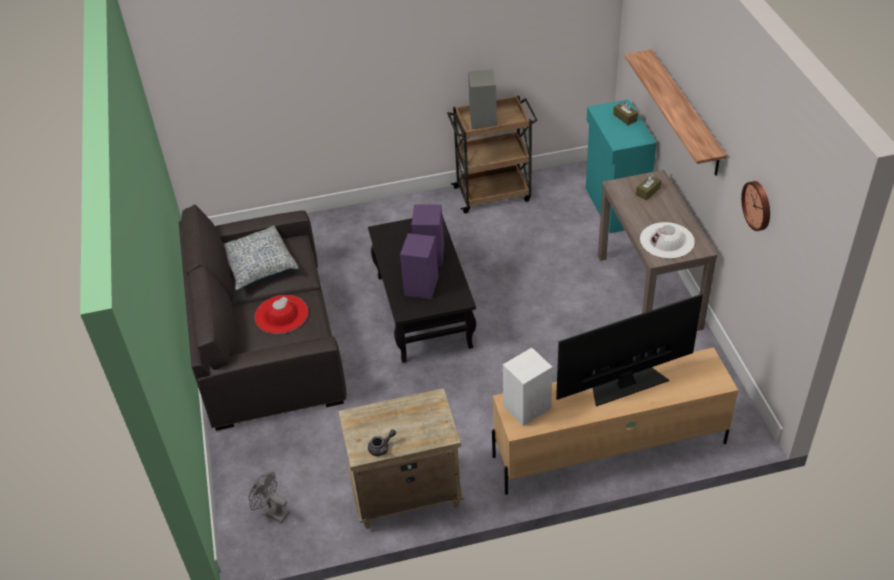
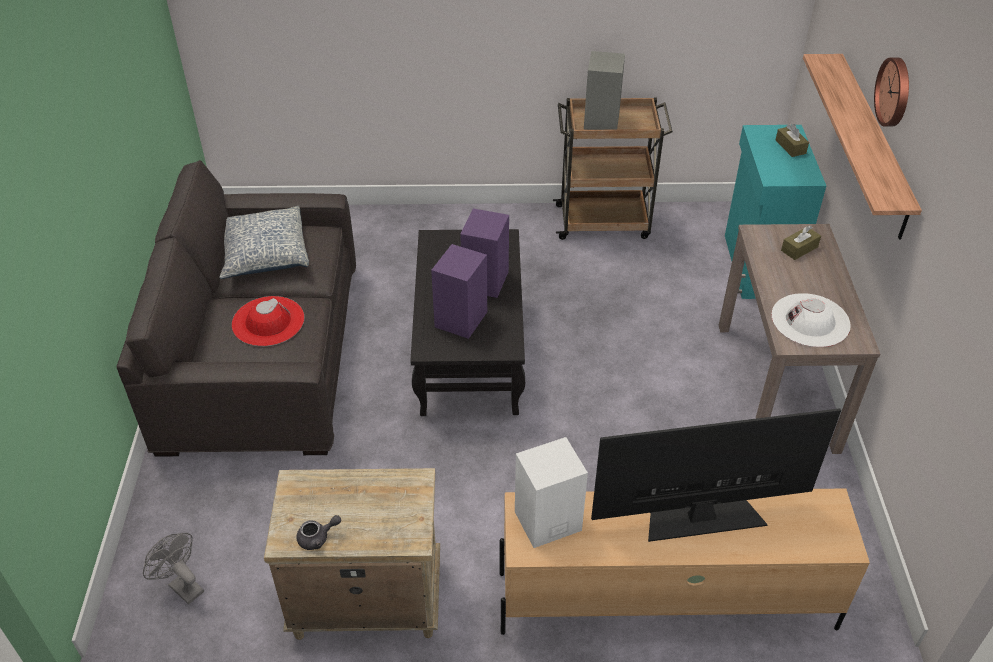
camera: 10 degrees right, 0 degrees up
(758, 205) = (956, 291): wall clock -> wall clock (895, 92)

